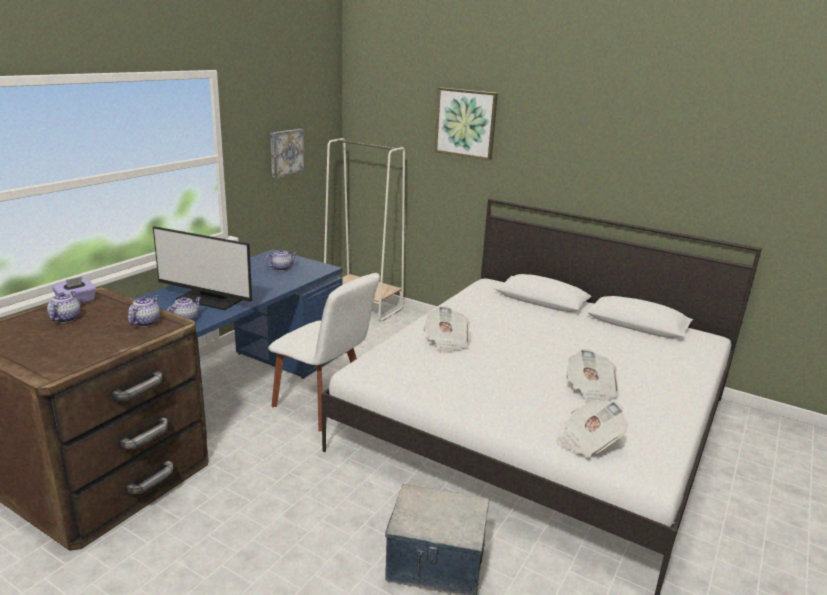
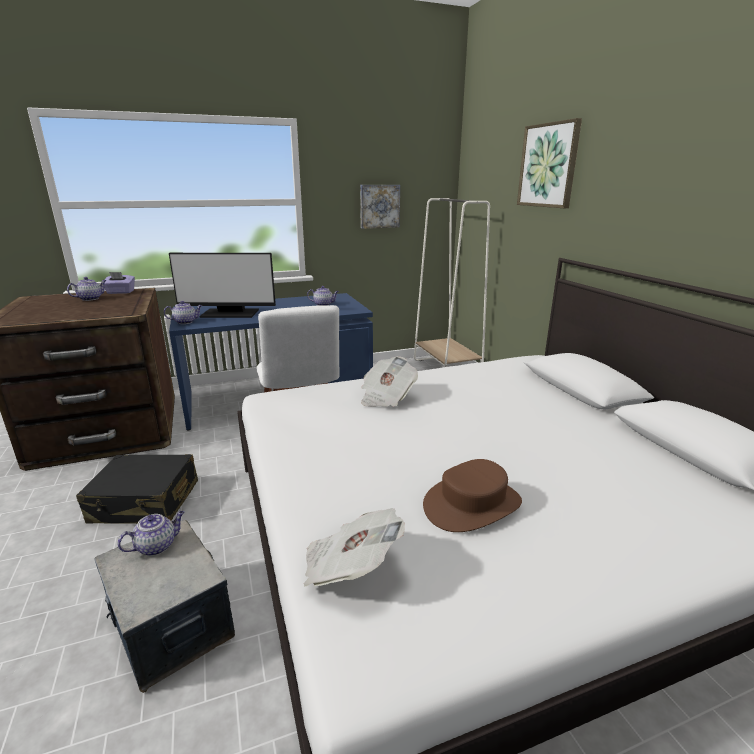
camera: 40 degrees right, 0 degrees up
(145, 322) = (118, 309): teapot -> teapot (157, 546)
(210, 299) = (229, 314): monitor -> monitor turned 60 degrees counterclockwise
(275, 511) = (145, 502): none -> black suitcase
(590, 390) = (472, 504): newspaper -> brown hat

